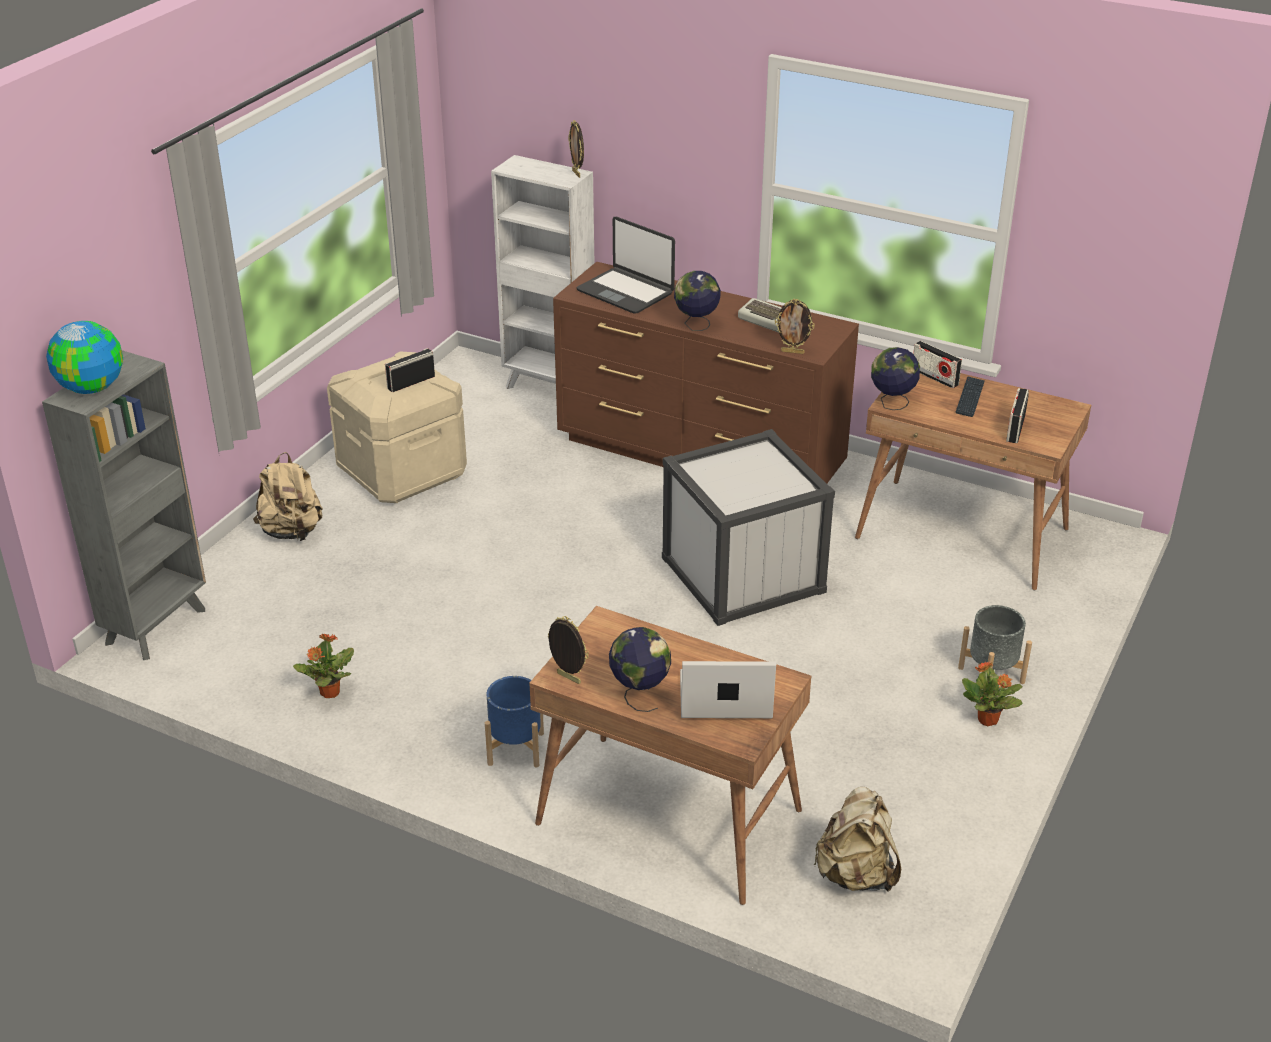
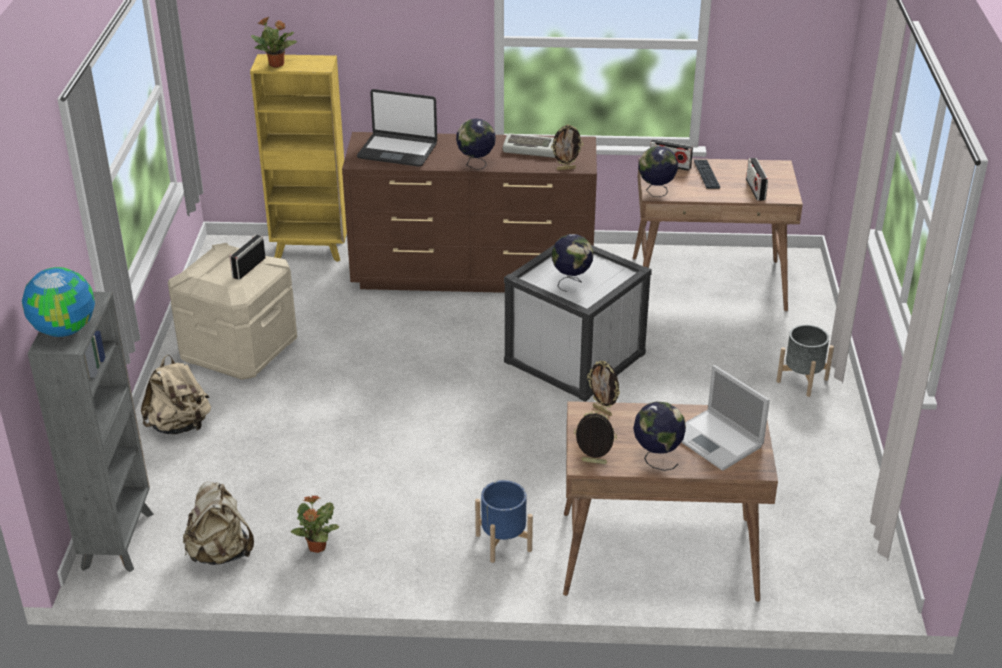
camera: 25 degrees left, 0 degrees up
(549, 387) = (311, 250): white bookcase -> yellow bookcase
(577, 174) = (325, 59): picture frame -> picture frame (602, 411)
(723, 697) = (717, 441): laptop -> laptop turned 105 degrees counterclockwise
(734, 482) = (571, 282): none -> globe
(855, 875) = (818, 552): beige backpack -> beige backpack (220, 553)
(988, 720) = (824, 413): potted plant -> potted plant (277, 65)

